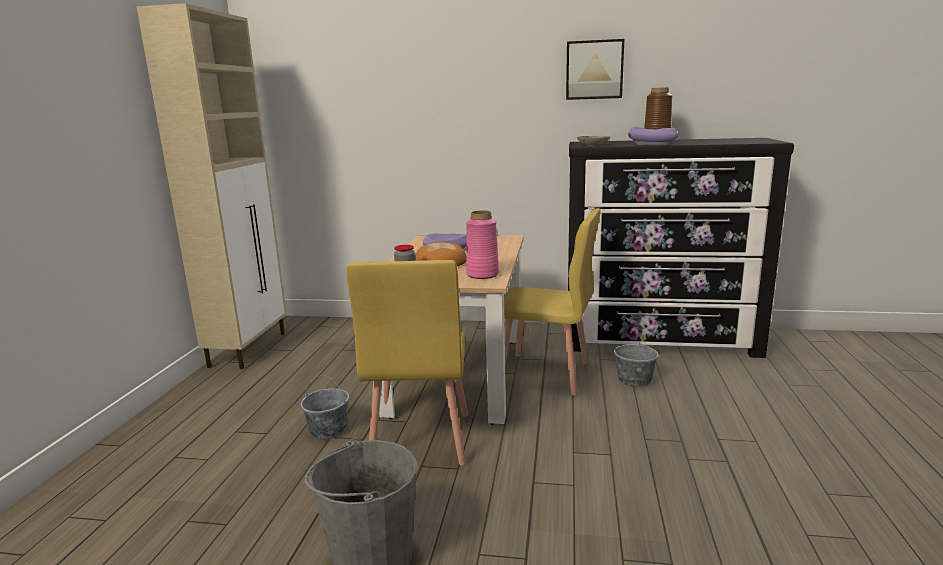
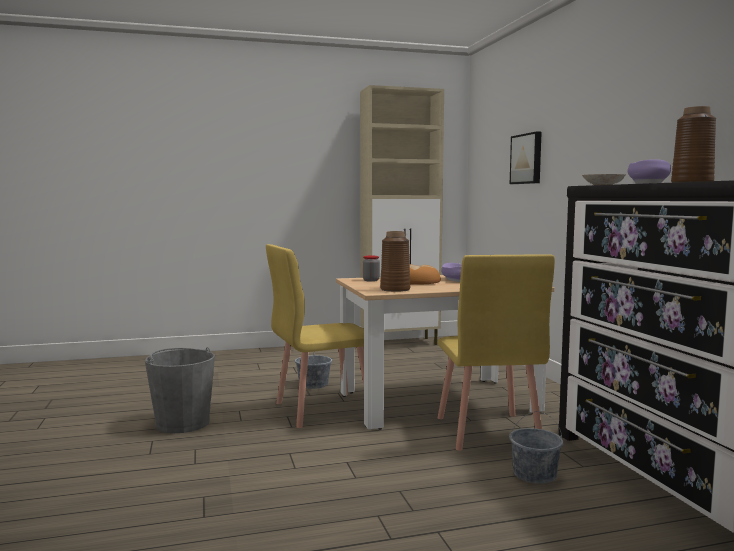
camera: 65 degrees right, 10 degrees down
(482, 274) = (395, 289): pink vase -> brown vase
(594, 70) = (678, 95): picture -> picture (527, 159)

